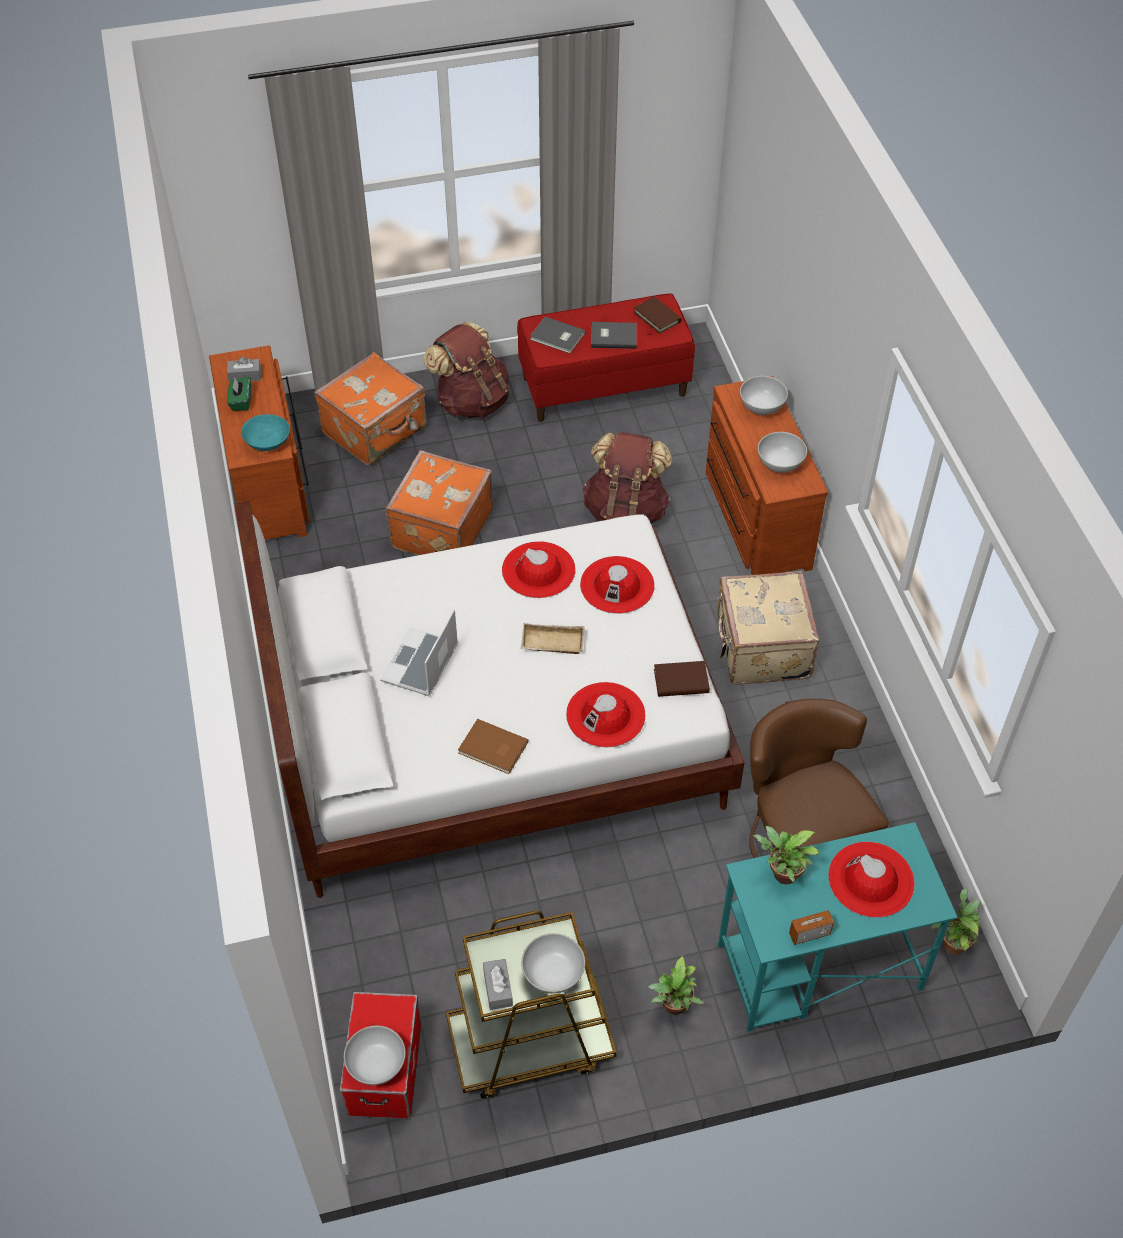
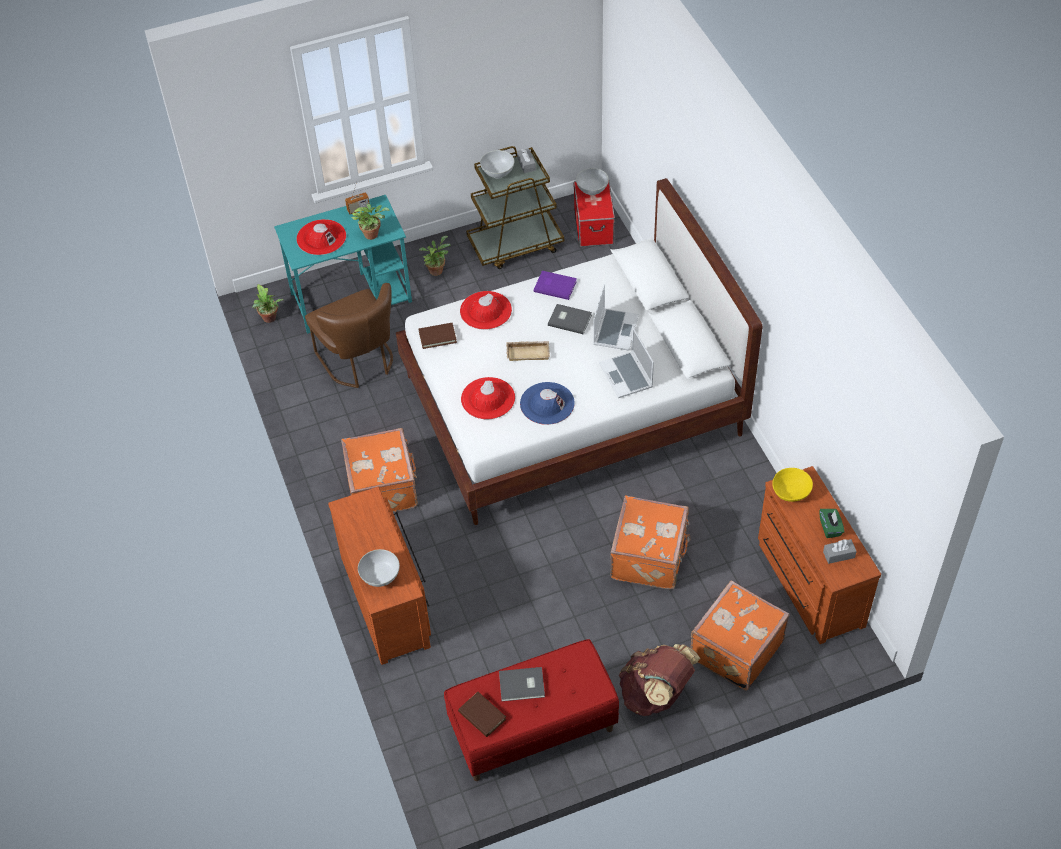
camera: 175 degrees right, 0 degrees up
(267, 443) = (791, 491): turquoise bowl -> yellow bowl
(422, 595) = (627, 376): none -> laptop
(493, 749) = (555, 285): brown book -> purple book
(538, 570) = (547, 403): red hat -> blue hat
(557, 337) = (575, 677): grey book -> grey book (569, 319)
(626, 511) = (497, 593): brown backpack -> none
(761, 648) = (383, 487): beige suitcase -> orange suitcase
(780, 464) = (365, 522): white bowl -> none

